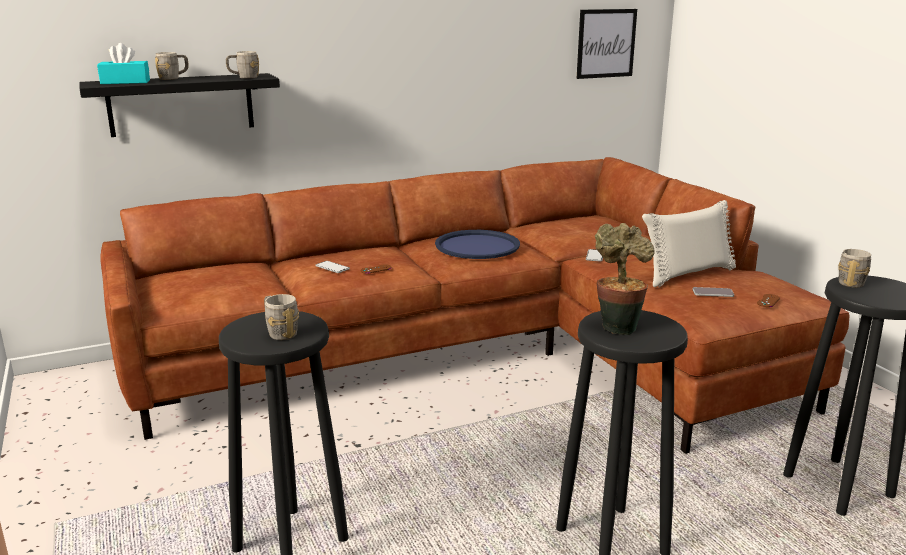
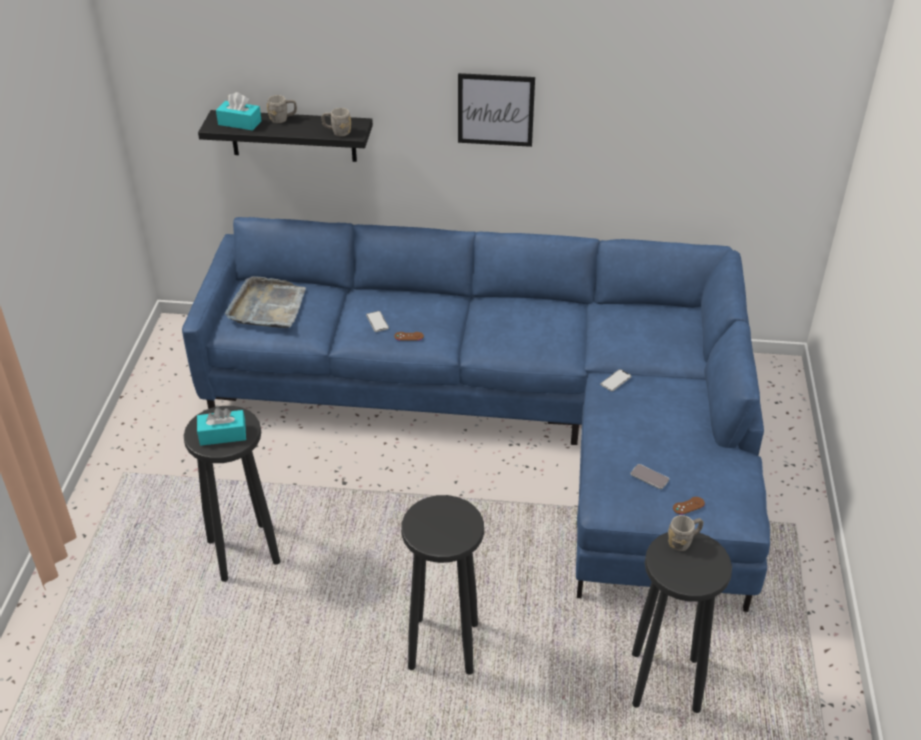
camera: 30 degrees right, 20 degrees up
(198, 281) = (267, 307): none -> grey tray
(279, 332) = (223, 434): grey mug -> turquoise tissue box
(476, 354) = (511, 419): brown sofa -> blue sofa
(477, 246) = (525, 328): blue tray -> none
(606, 43) = (763, 124): picture -> picture (495, 109)
(617, 326) = (434, 518): potted plant -> none
(687, 274) = (663, 441): white pillow -> none

